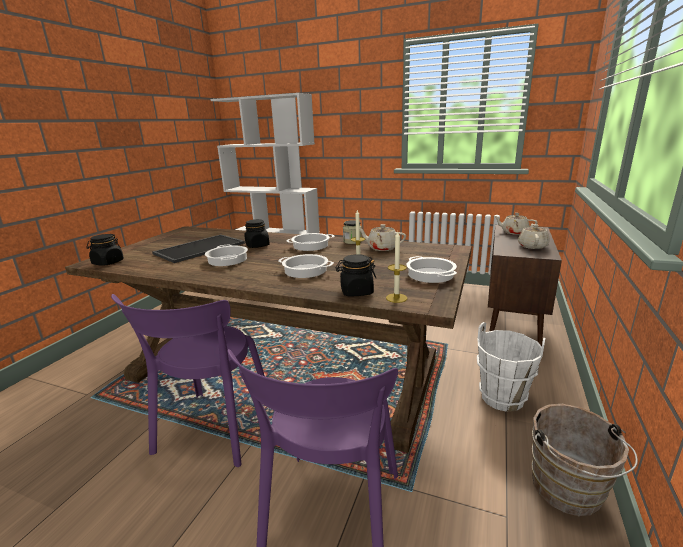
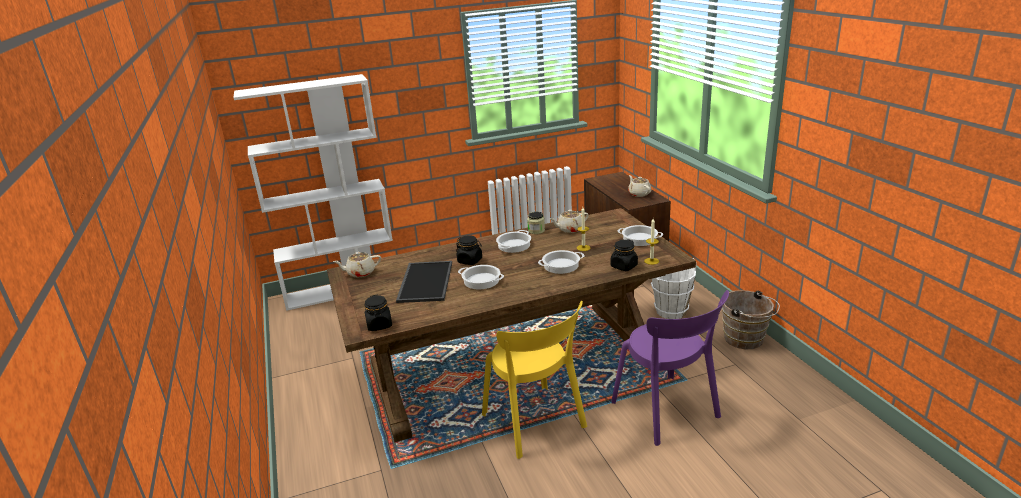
camera: 40 degrees left, 5 degrees up
(213, 431) = (536, 423): purple chair -> yellow chair
(513, 232) = (609, 183): beige teapot -> beige teapot (360, 273)

